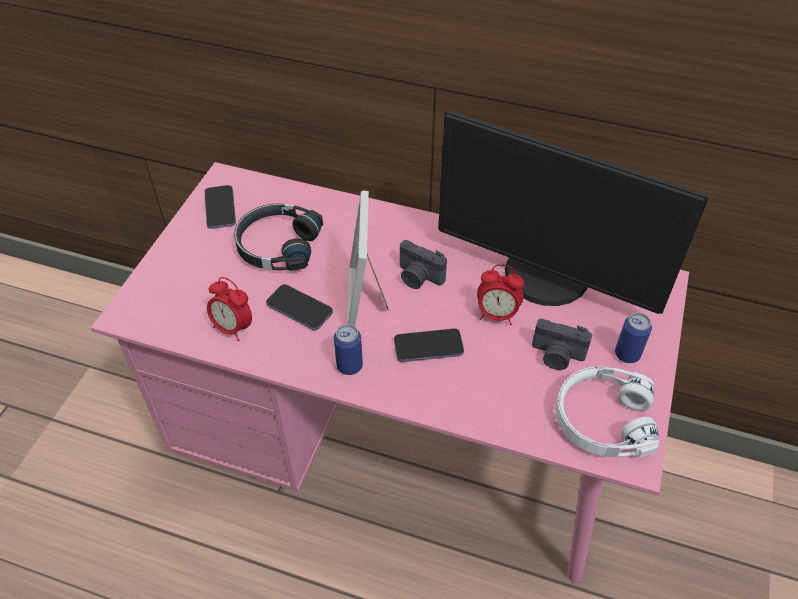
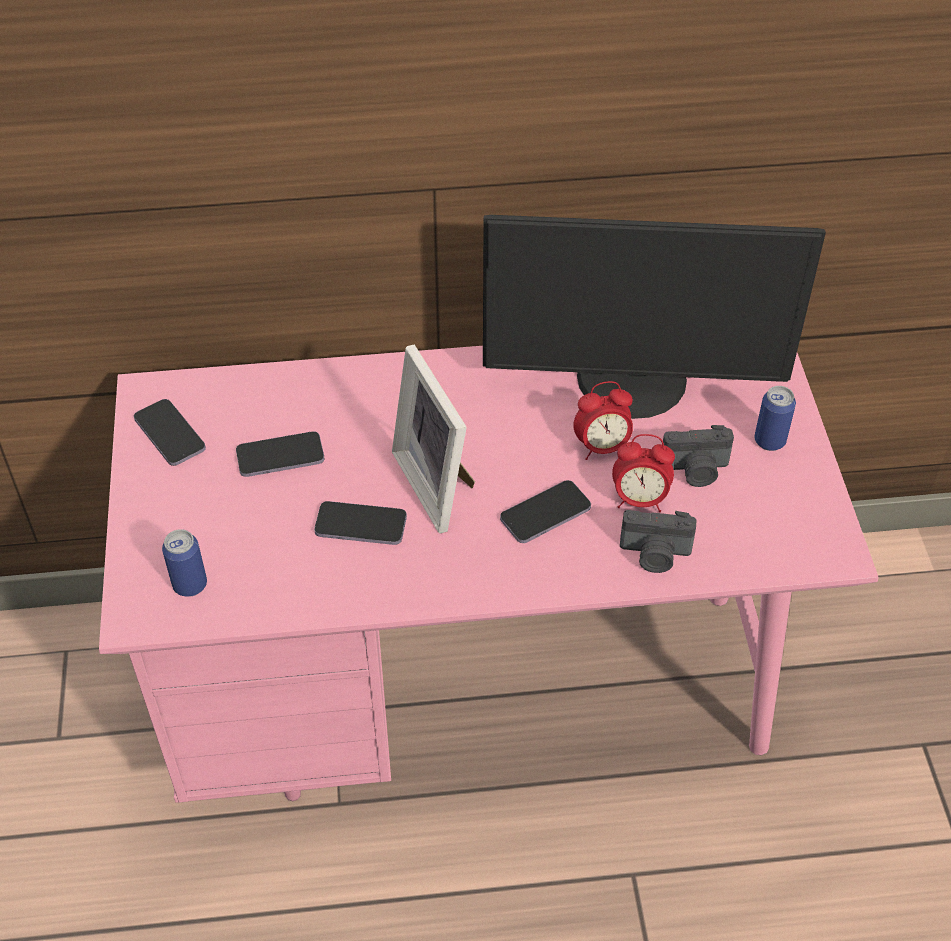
camera: 25 degrees left, 0 degrees up
(233, 328) = (291, 579): alarm clock -> alarm clock (639, 500)
(277, 245) = (280, 456): black headphones -> phone
(349, 366) = (466, 571): can -> can (190, 585)
(418, 277) = (483, 435): camera -> camera (654, 555)
(602, 419) = (781, 522): white headphones -> none

